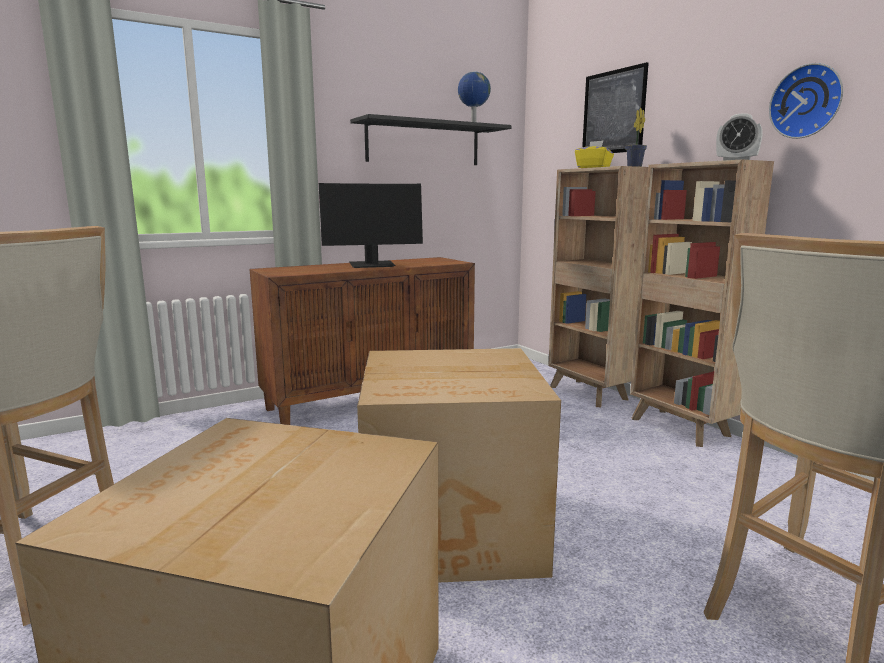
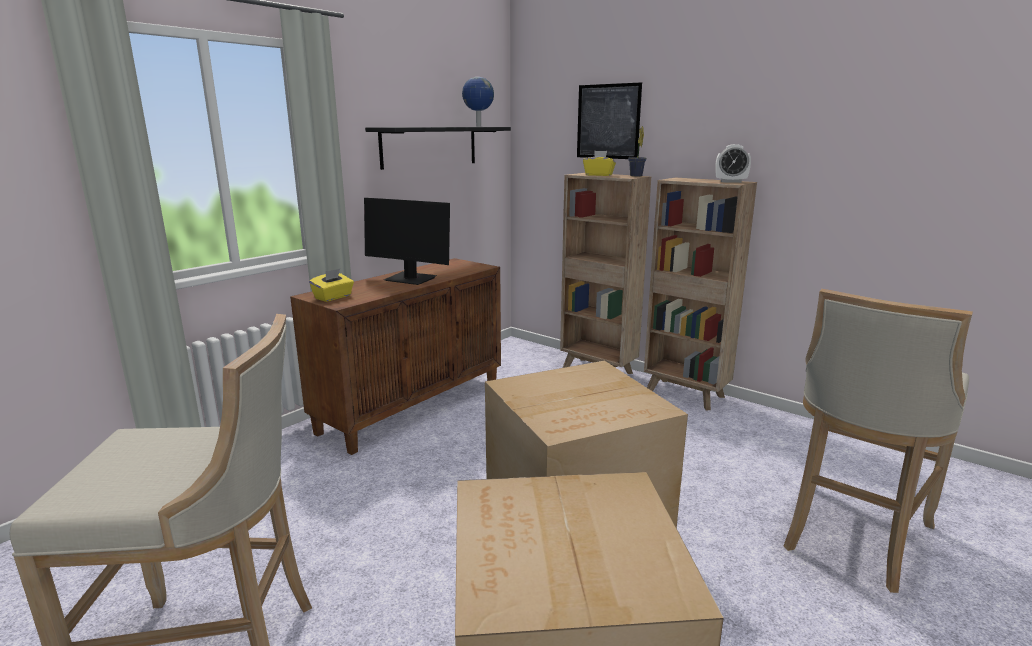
camera: 20 degrees left, 5 degrees up
(282, 271) = (333, 297): none -> yellow tissue box
(372, 265) = (410, 279): monitor -> monitor turned 60 degrees clockwise
(807, 102) = (781, 137): wall clock -> none

